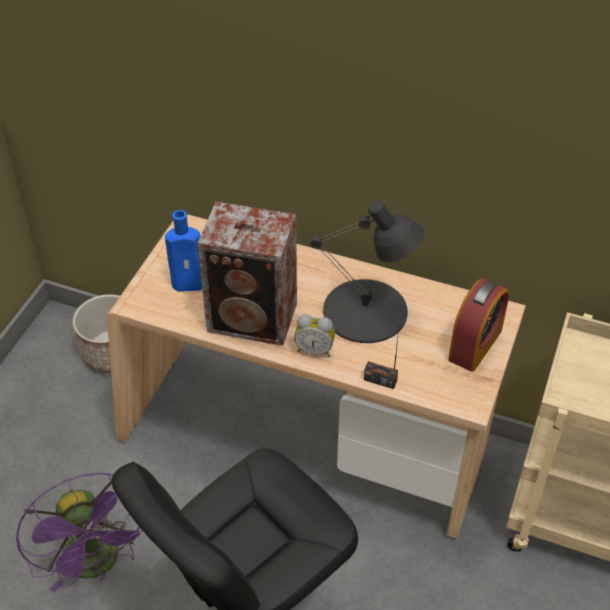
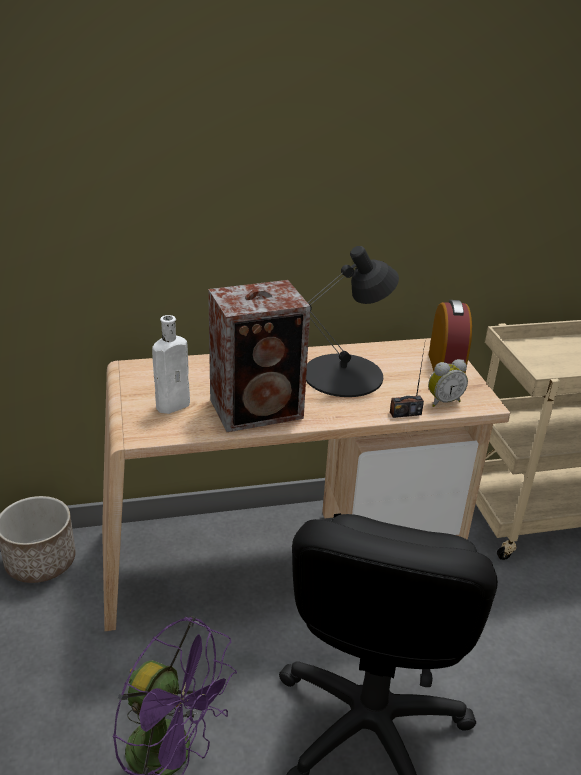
camera: 35 degrees left, 15 degrees down
(191, 283) = (175, 404): blue bottle -> white bottle
(315, 349) = (332, 412): alarm clock -> alarm clock (443, 401)

